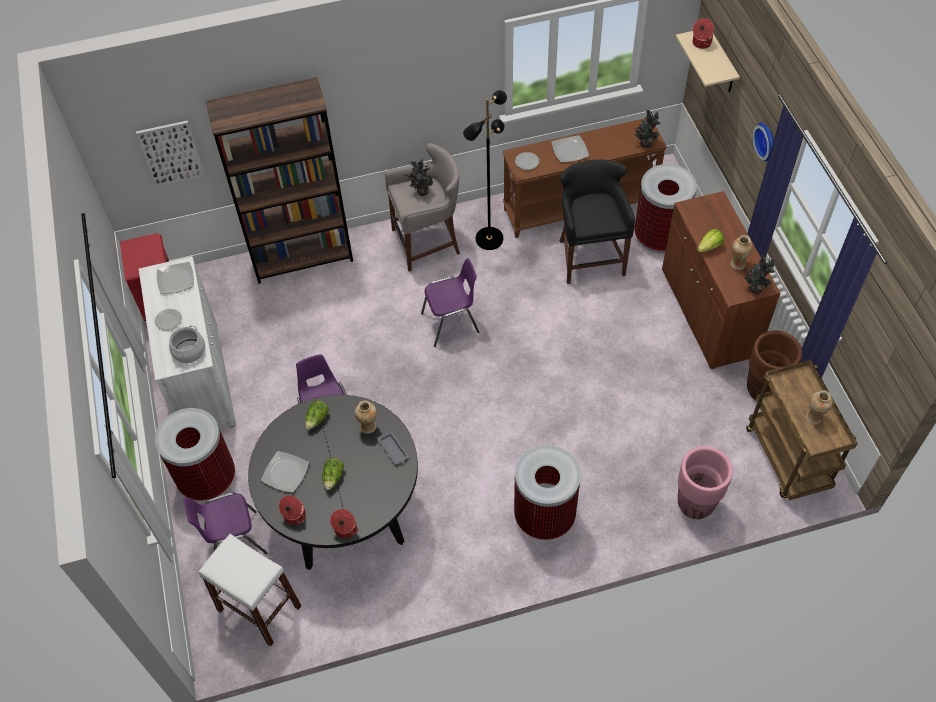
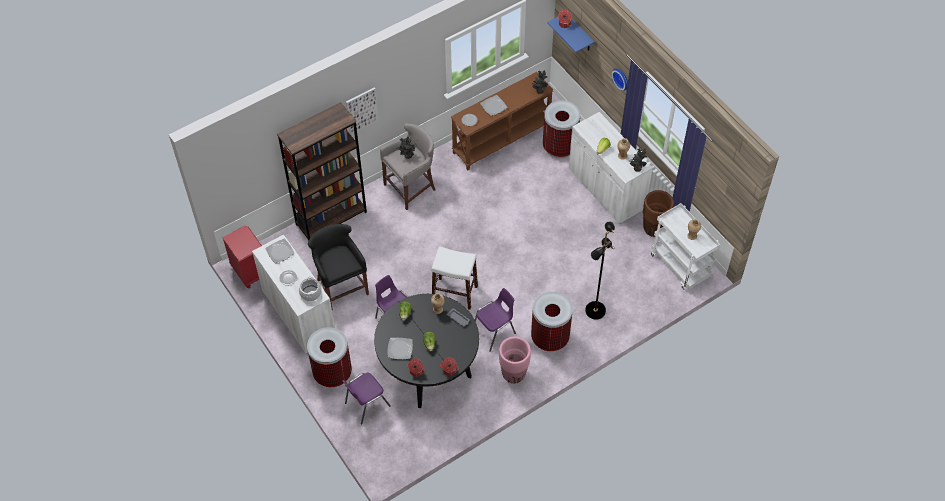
camera: 20 degrees left, 0 degrees up
(171, 153) = (253, 171): picture -> picture (361, 110)
(259, 608) = (399, 438): white stool -> white stool (454, 293)
(451, 323) = (448, 236): purple chair -> purple chair (495, 332)
(488, 238) = (450, 175): black floor lamp -> black floor lamp (594, 310)
(590, 256) = (520, 171): black stool -> black stool (341, 286)
(695, 504) = (635, 307): pink planter -> pink planter (513, 374)
(708, 313) = (606, 189): brown cabinet -> white cabinet
(722, 63) = (579, 33): beige shelf -> blue shelf
(788, 459) = (681, 266): brown cart -> white cart

